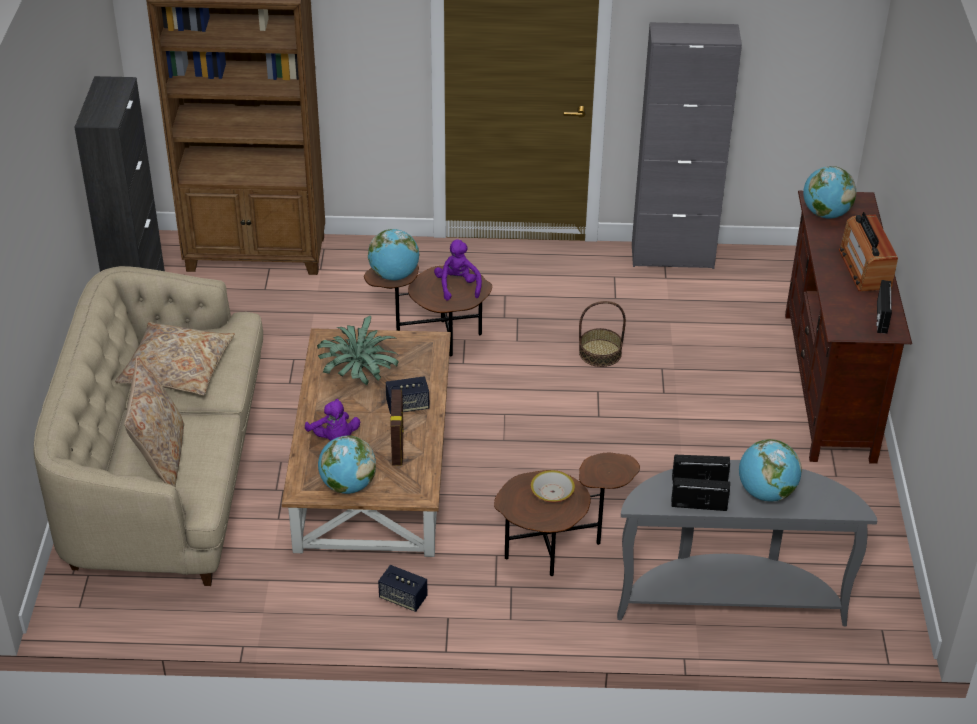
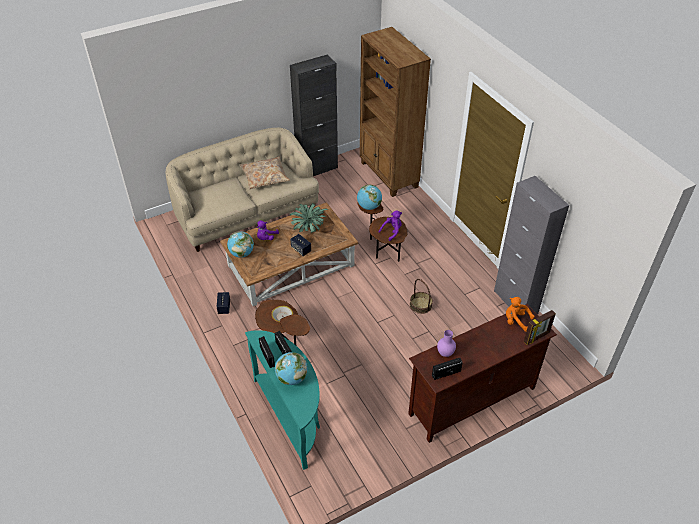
camera: 60 degrees right, 5 degrees up
(160, 458) = (214, 196): beige pillow -> none
(398, 447) = (274, 258): picture frame -> picture frame (537, 337)
(729, 599) = (292, 416): grey console table -> turquoise console table
(825, 214) = (516, 321): globe -> orange plush toy
(843, 302) = (445, 353): none -> purple vase
(864, 268) = (482, 353): radio -> none

